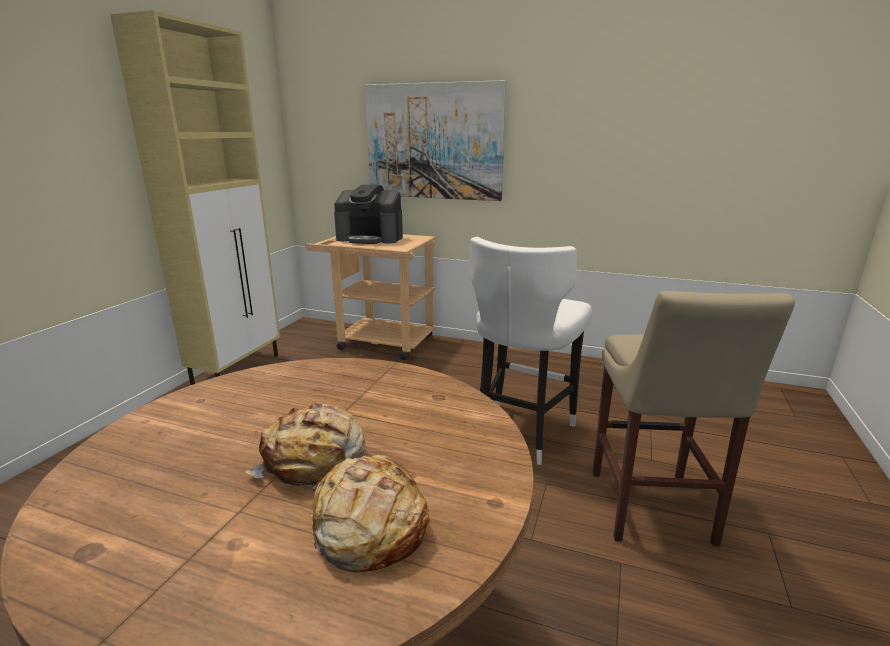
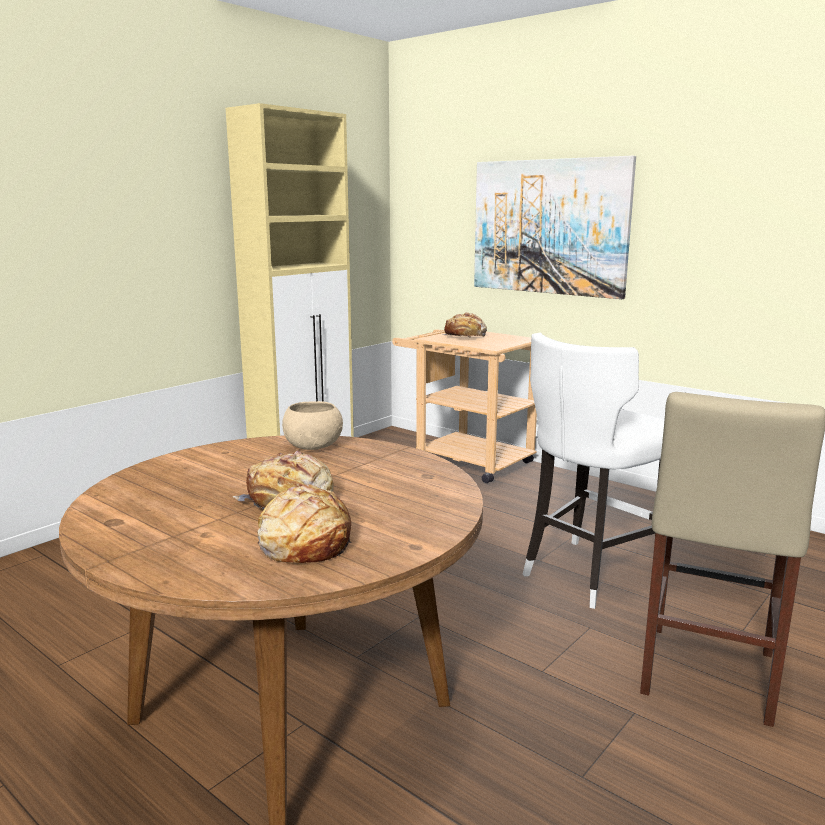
camera: 20 degrees right, 5 degrees down
(298, 377) = (313, 446): none -> beige bowl
(370, 238) = (465, 336): coffee machine -> bread

